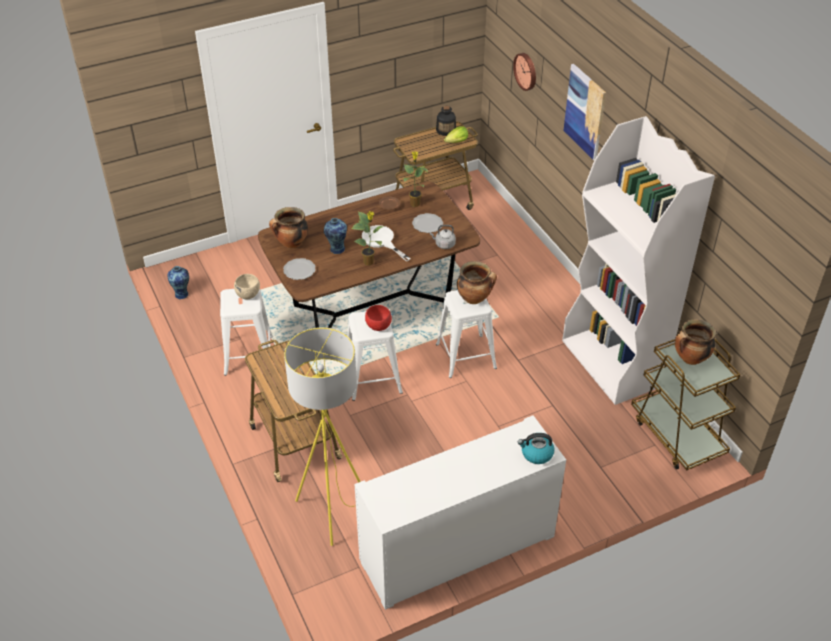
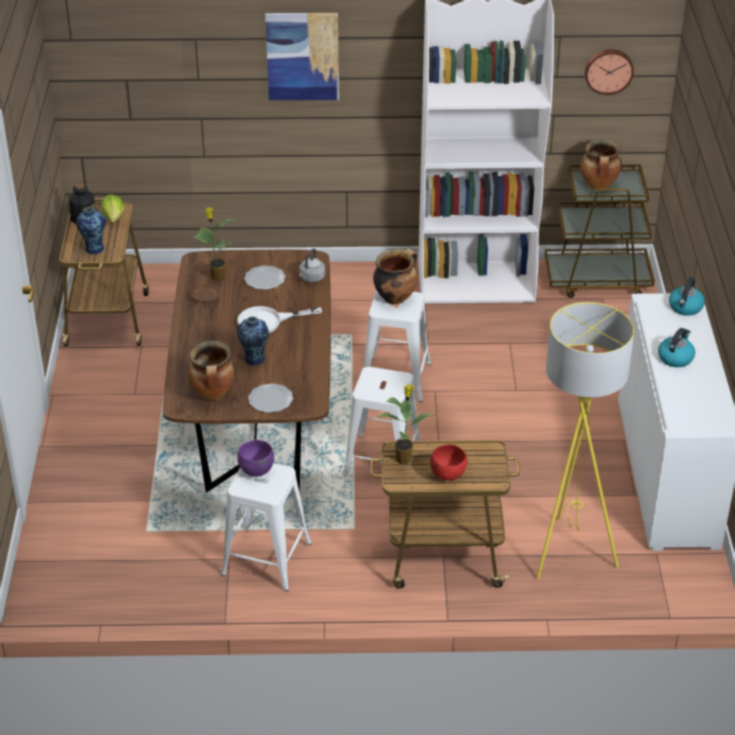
camera: 65 degrees left, 5 degrees down
(182, 294) = (93, 596): vase -> vase (94, 248)
(248, 295) = (256, 470): beige bowl -> purple bowl
(369, 262) = (299, 341): potted plant -> potted plant (404, 458)
(379, 327) = (392, 379): red bowl -> red bowl (448, 475)
(462, 464) = (675, 357): none -> kettle
(526, 71) = (165, 74): wall clock -> wall clock (608, 70)

